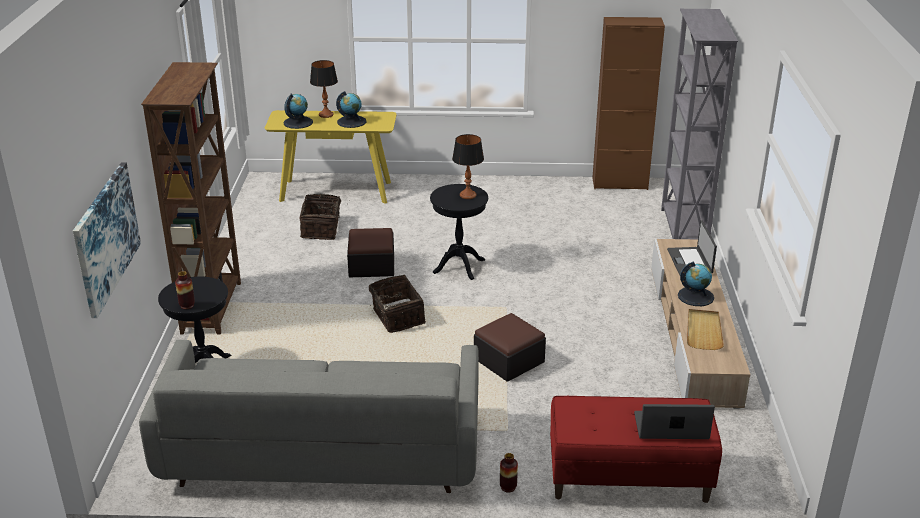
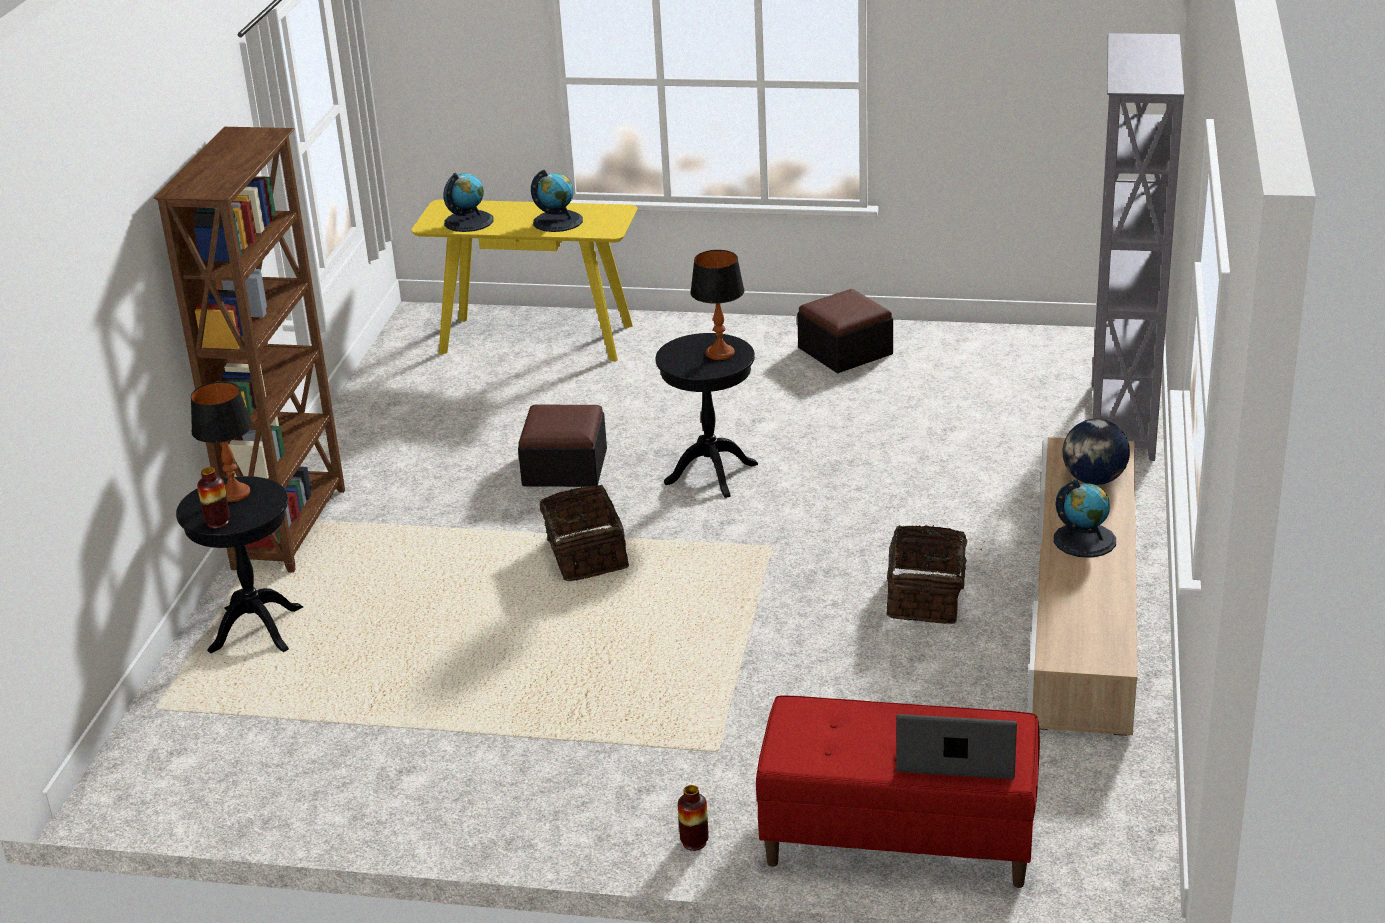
camera: 10 degrees right, 0 degrees up
(105, 237) = (78, 410): picture -> none
(321, 229) = (497, 403): basket -> basket (926, 598)
(322, 450) = (411, 766): grey sofa -> none
(326, 115) = (518, 208): table lamp -> table lamp (234, 493)
(509, 360) = (752, 636): ottoman -> ottoman (845, 351)
(620, 184) = (1031, 337): brown cabinet -> none
(690, 262) = (1094, 480): laptop -> globe
(703, 331) = (1079, 600): beige tray -> none

